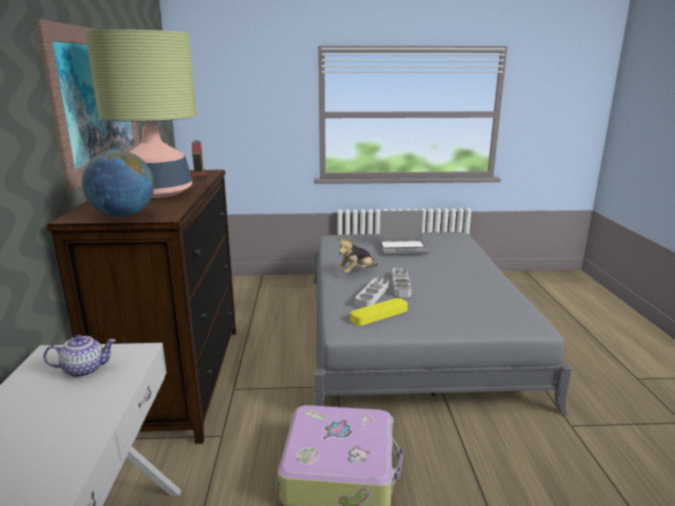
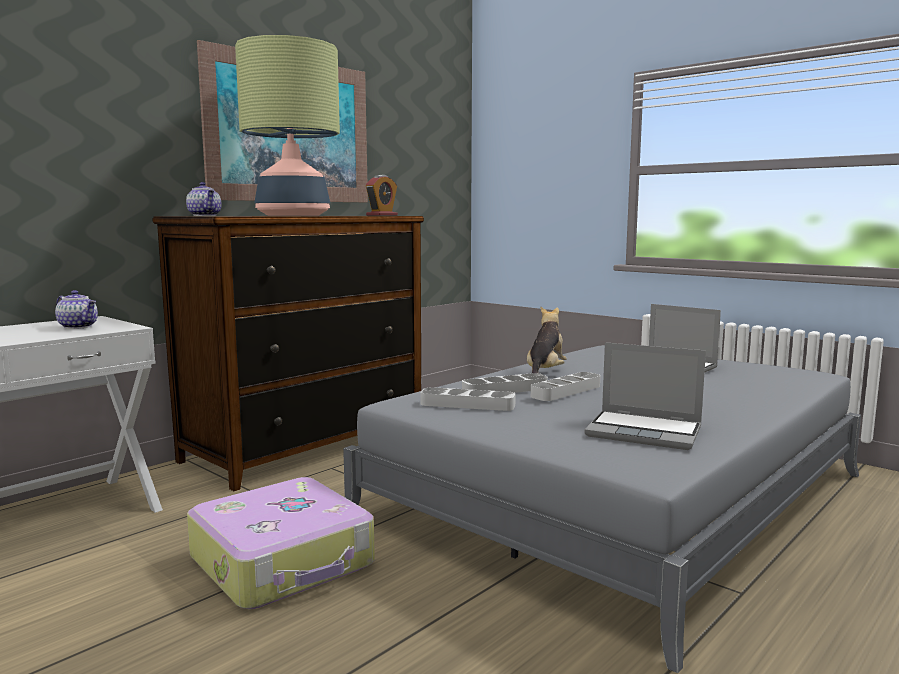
camera: 45 degrees right, 10 degrees down
(123, 215) = (205, 215): globe -> teapot
(356, 272) = (545, 372): plush toy -> plush toy turned 105 degrees clockwise
(379, 315) = (467, 404): yellow tray -> grey tray
(485, 301) = (645, 432): none -> laptop

